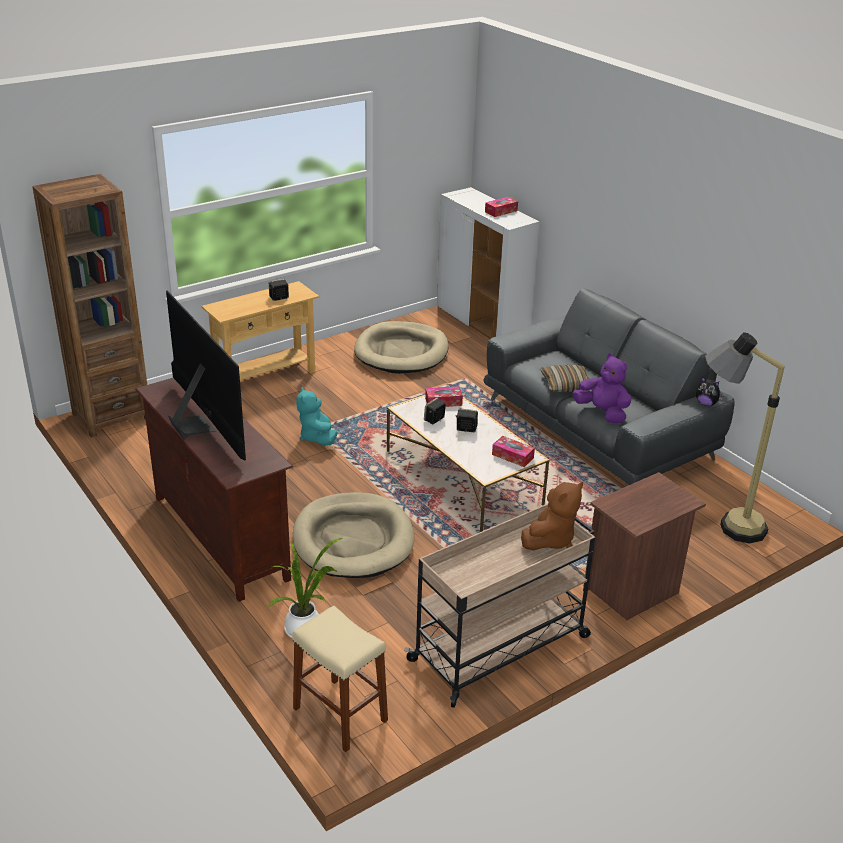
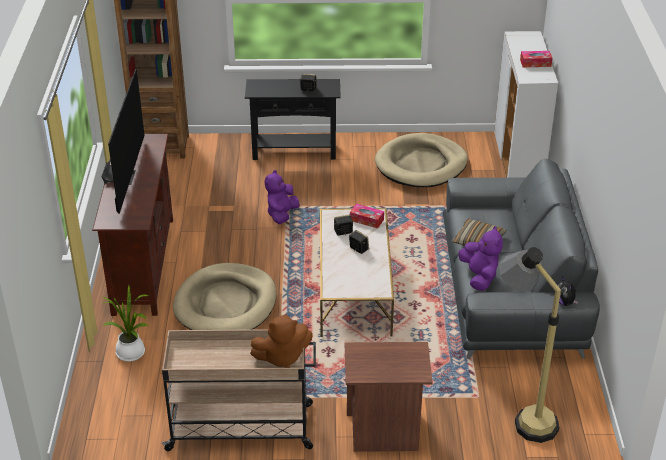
camera: 35 degrees right, 5 degrees up
(265, 377) = (294, 151): beige console table -> black console table
(317, 437) = (282, 214): turquoise plush toy -> purple plush toy
(340, 714) = (96, 419): beige stool -> none
(512, 456) = (368, 285): tissue box -> none

